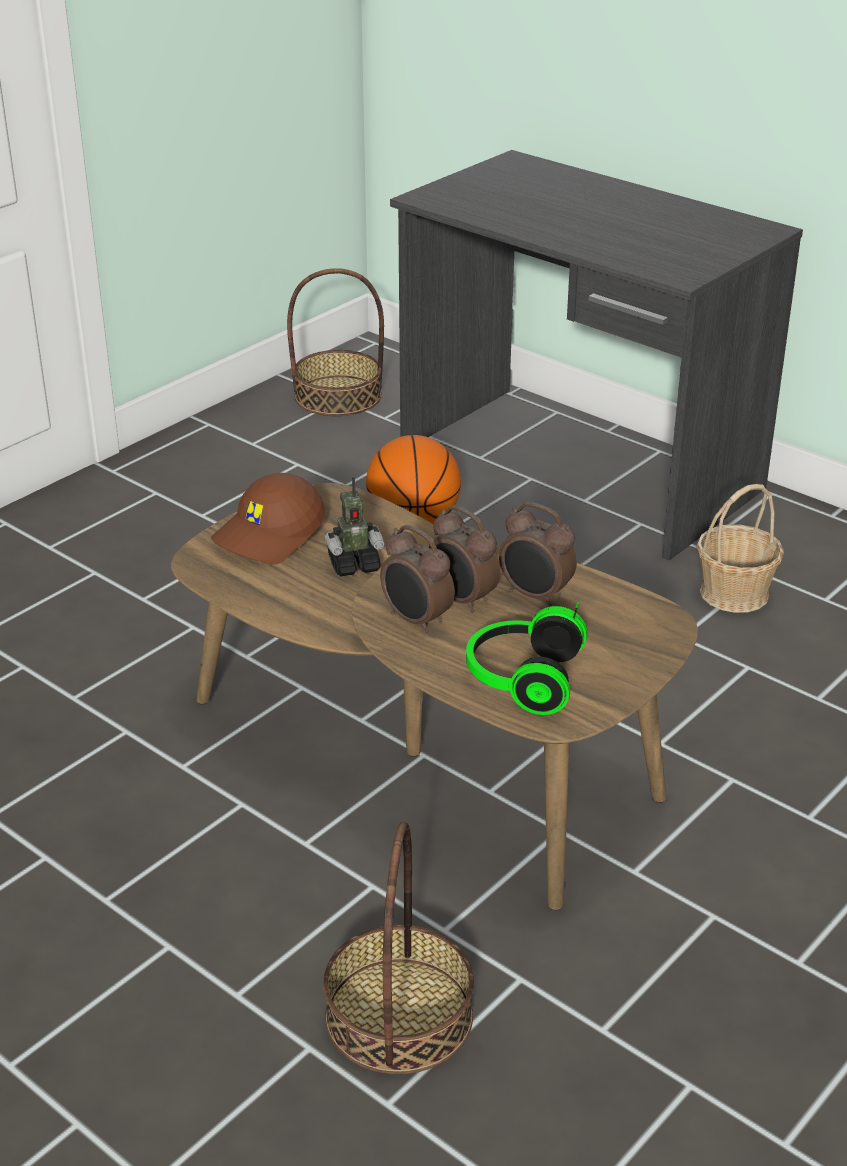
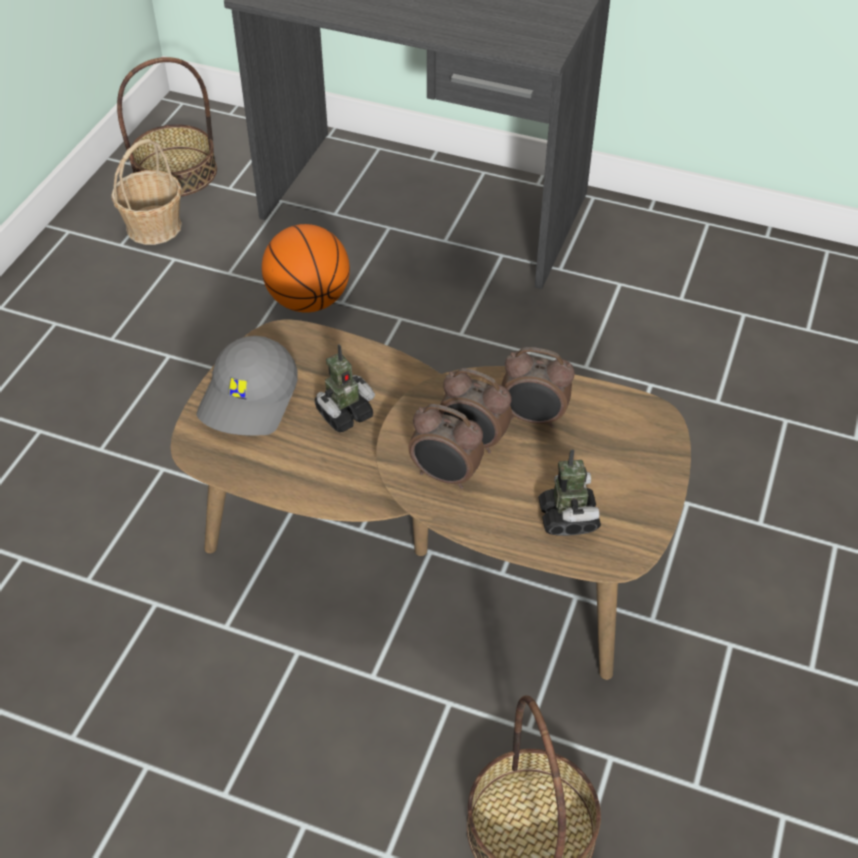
camera: 20 degrees left, 15 degrees up
(270, 536) = (250, 399): brown cap -> grey cap
(521, 679) = (568, 518): headphones -> toy robot
(735, 593) = (608, 310): basket -> basket (154, 226)

